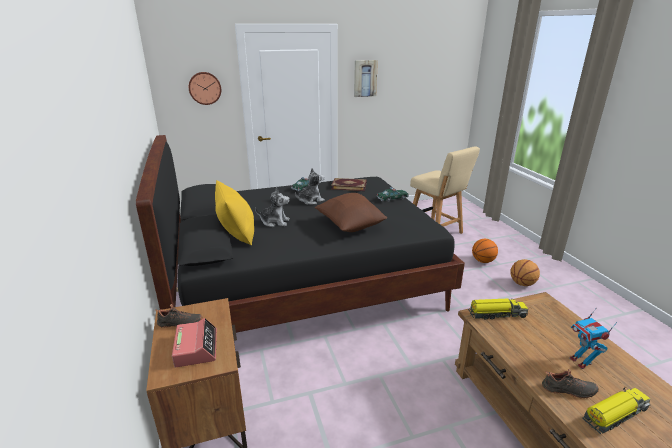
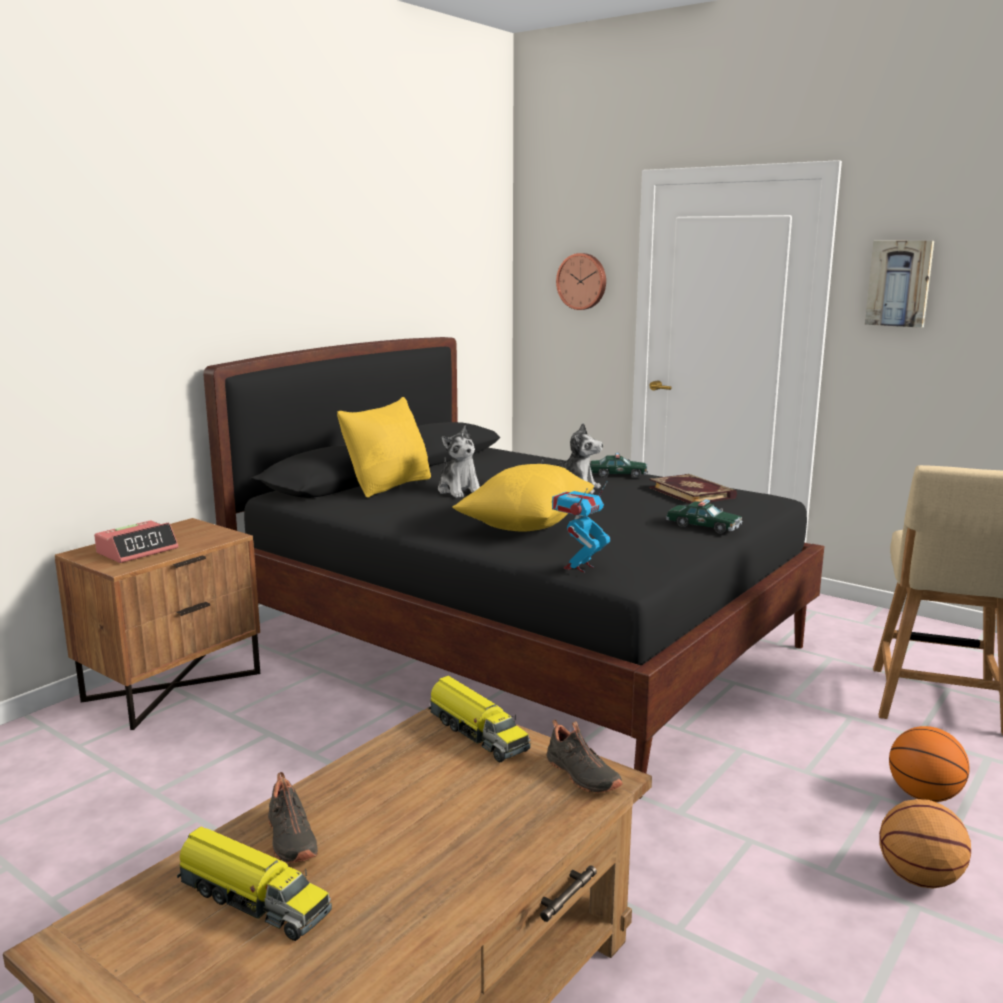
camera: 55 degrees right, 10 degrees down
(180, 324) = (175, 533): black shoe -> black shoe (580, 776)
(350, 225) = (525, 525): brown pillow -> yellow pillow
(580, 362) = (402, 845): toy robot -> toy robot (579, 567)

